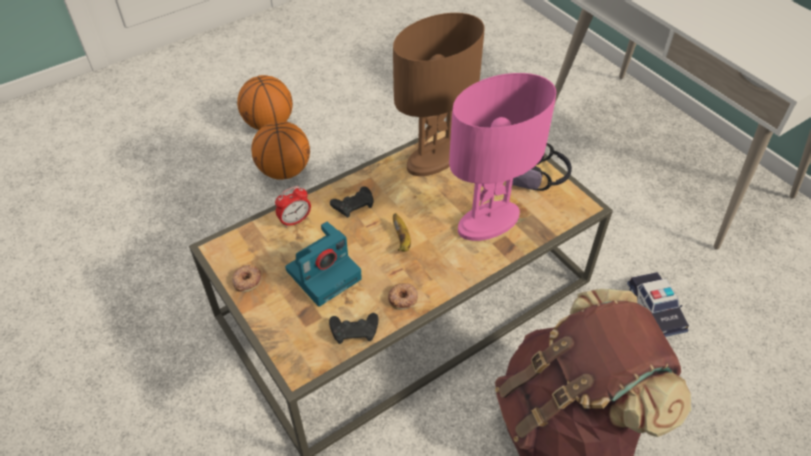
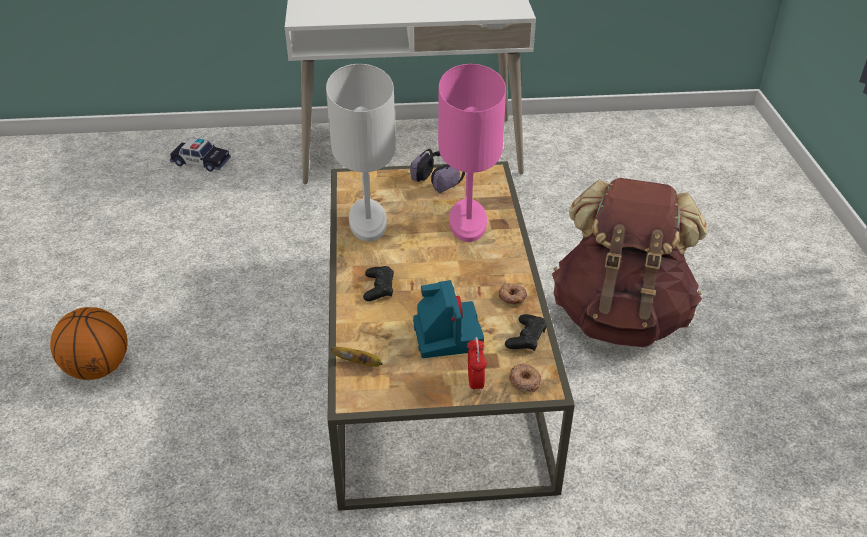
camera: 60 degrees left, 10 degrees down
(247, 280) = (413, 389): donut -> donut (524, 381)
(284, 171) = (186, 381): basketball -> none
(295, 221) = (364, 331): alarm clock -> alarm clock (475, 382)
(402, 240) = (446, 274): banana -> banana (359, 363)
(434, 159) = (368, 221): brown table lamp -> white table lamp
(655, 309) = (551, 227): toy car -> toy car (201, 162)

